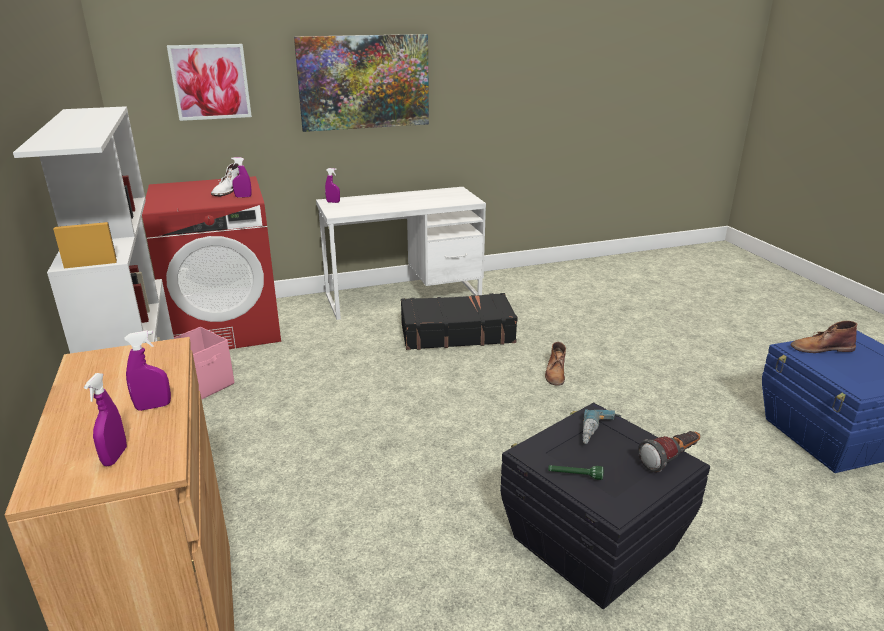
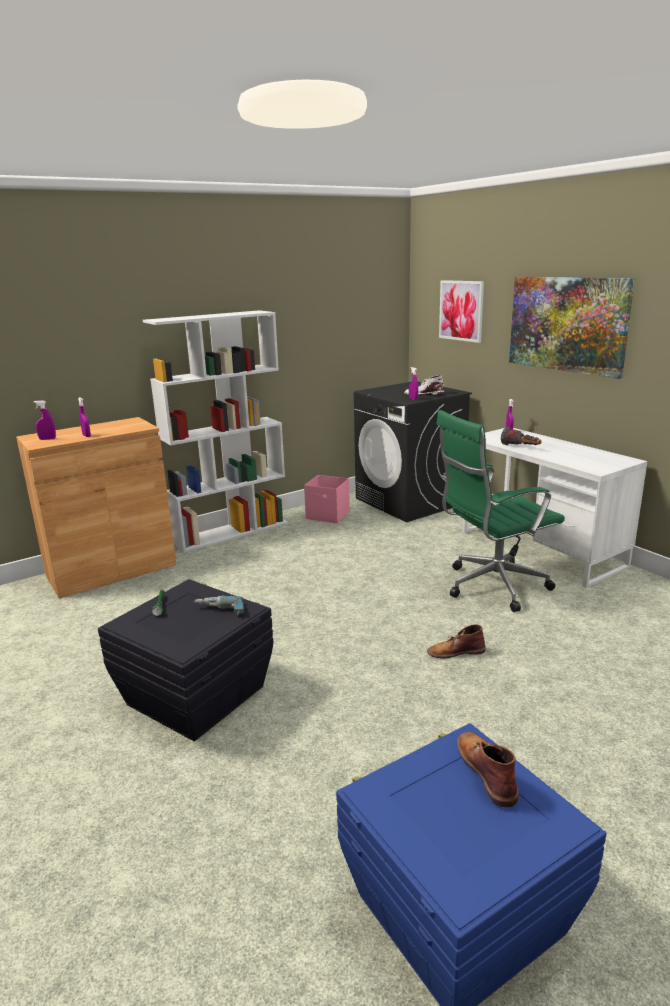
camera: 75 degrees right, 5 degrees down
(226, 328) = (409, 501): red washing machine -> black washing machine
(456, 333) = (491, 586): black suitcase -> green office chair
(670, 459) = (185, 645): flashlight -> flashlight (521, 447)

